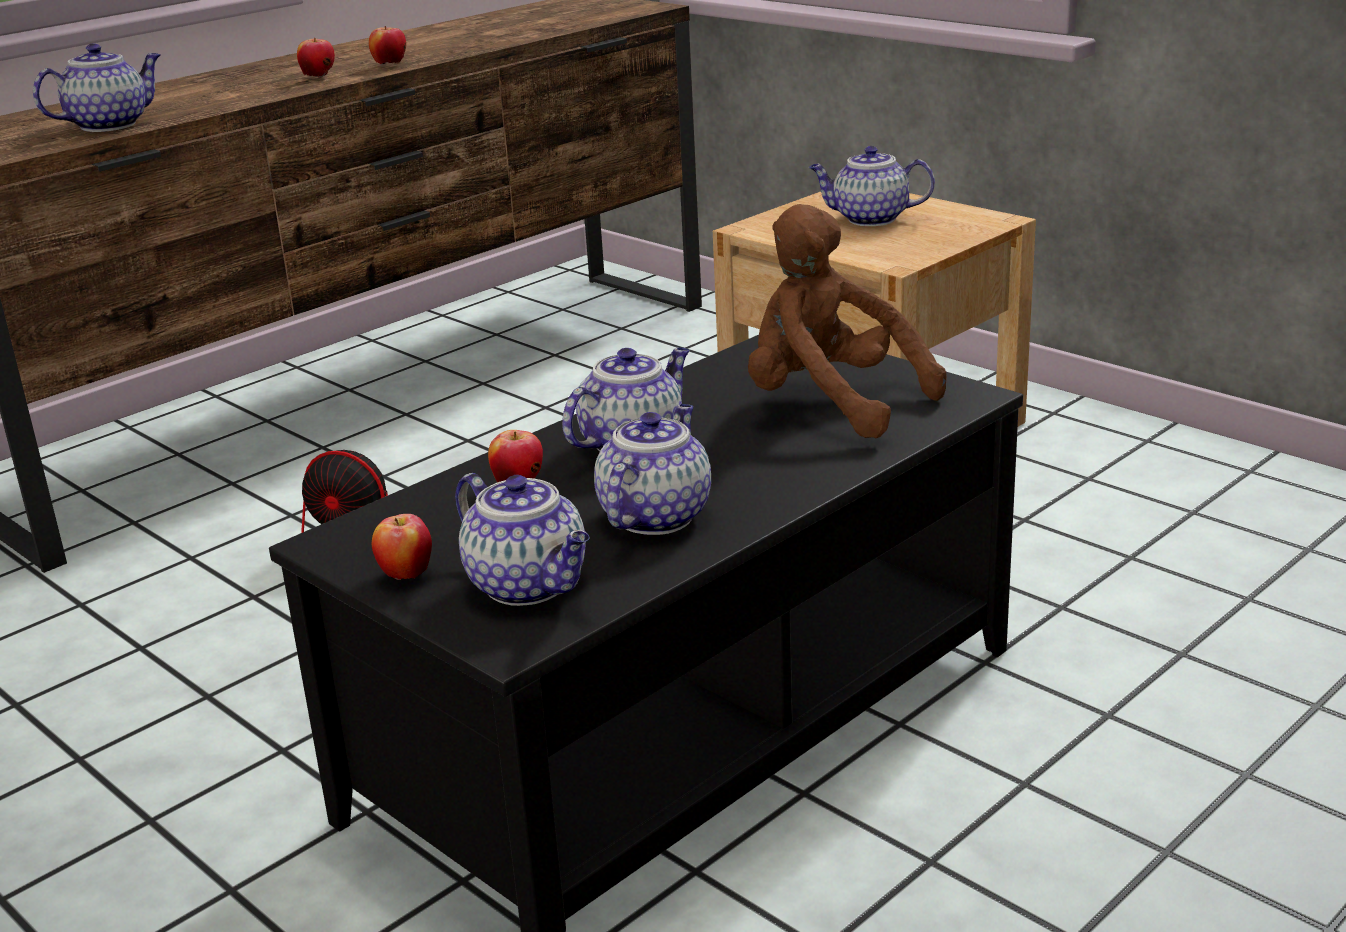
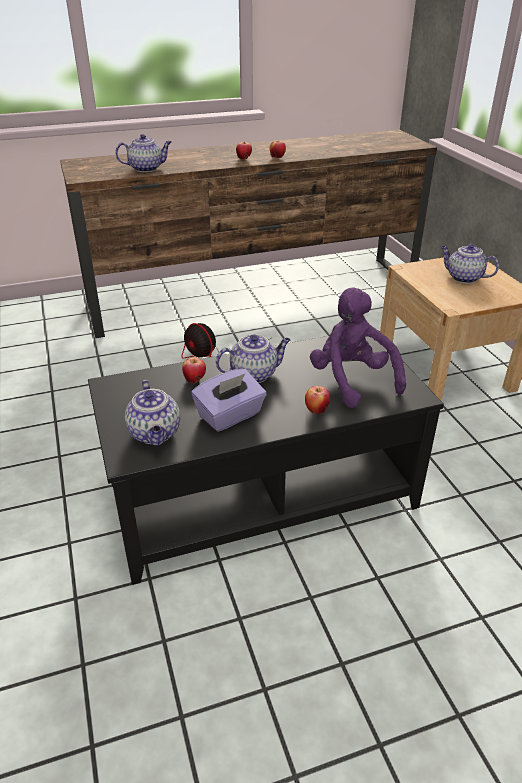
camera: 25 degrees right, 10 degrees up
(406, 574) = (119, 411): apple -> apple (316, 410)
(655, 516) = (230, 416): teapot -> purple tissue box
(830, 404) = (352, 380): brown plush toy -> purple plush toy

